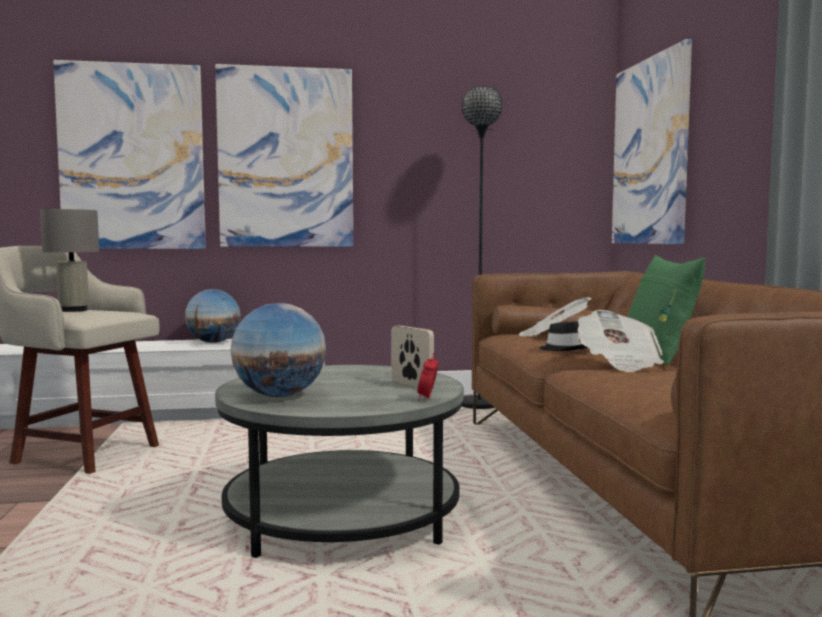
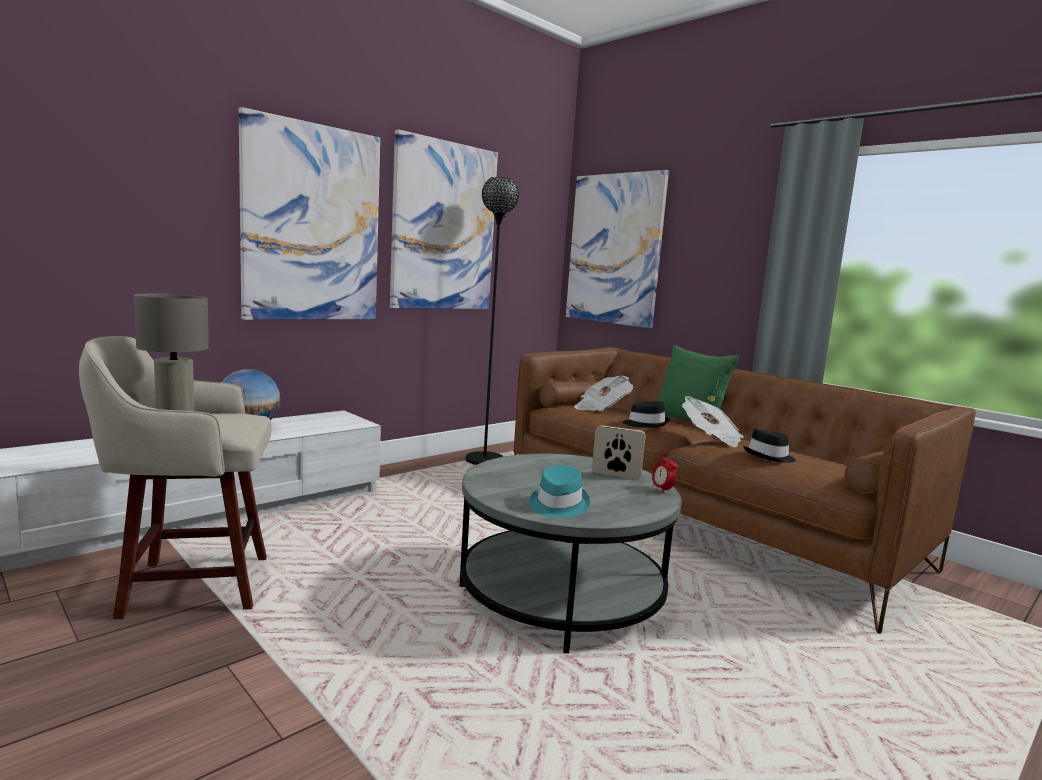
camera: 35 degrees left, 5 degrees up
(132, 157) = (133, 208): picture -> picture (444, 227)
(279, 395) = (557, 505): globe -> turquoise hat
(649, 382) = (769, 457): none -> black hat

